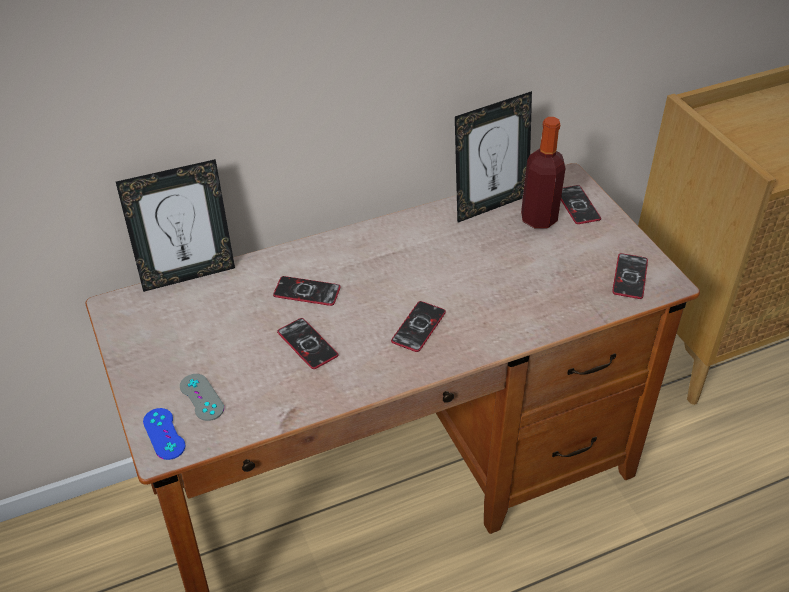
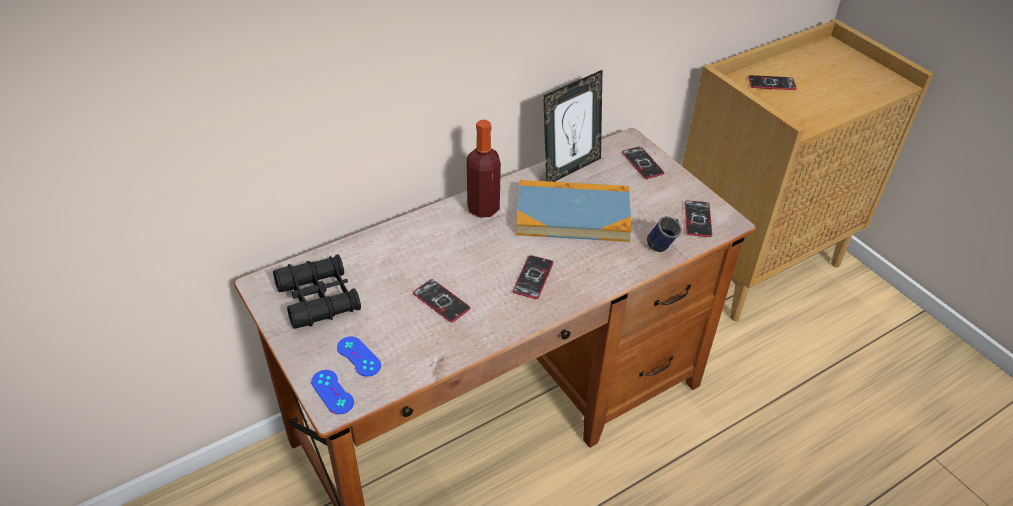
camera: 10 degrees left, 0 degrees up
(172, 328) = (319, 298): none -> black binoculars
(188, 274) = (322, 250): picture frame -> none
(201, 397) = (358, 356): grey game controller -> blue game controller
(307, 292) = (430, 256): phone -> phone (771, 83)
(481, 258) = (572, 214): none -> book
(538, 219) = (613, 177): bottle -> bottle (483, 208)
(581, 303) = (663, 245): none -> blue mug

